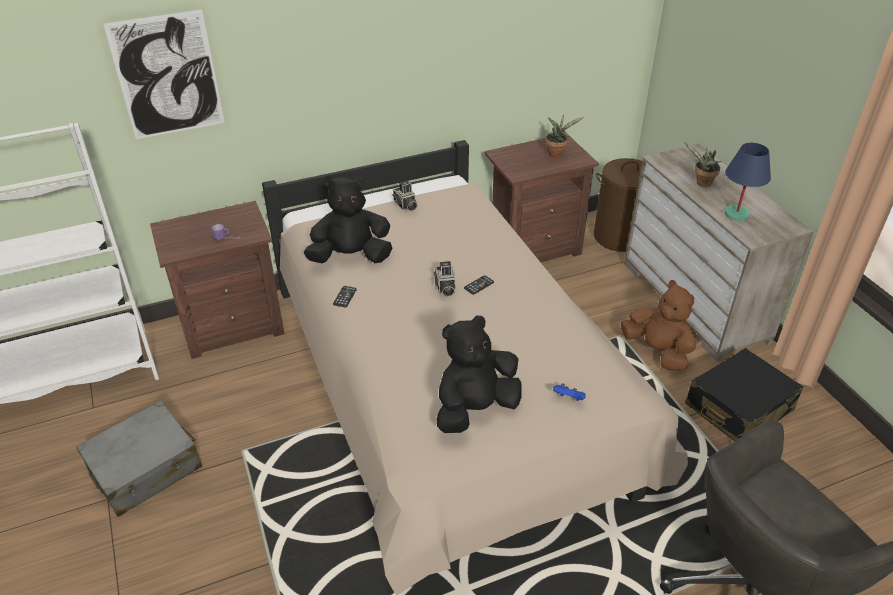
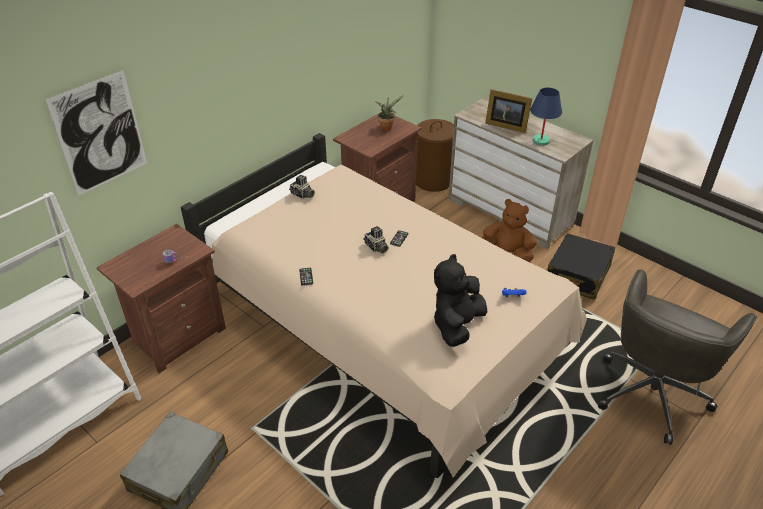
camera: 25 degrees left, 0 degrees up
(351, 257) = (288, 245): black plush toy -> none
(701, 183) = (505, 125): potted plant -> picture frame

